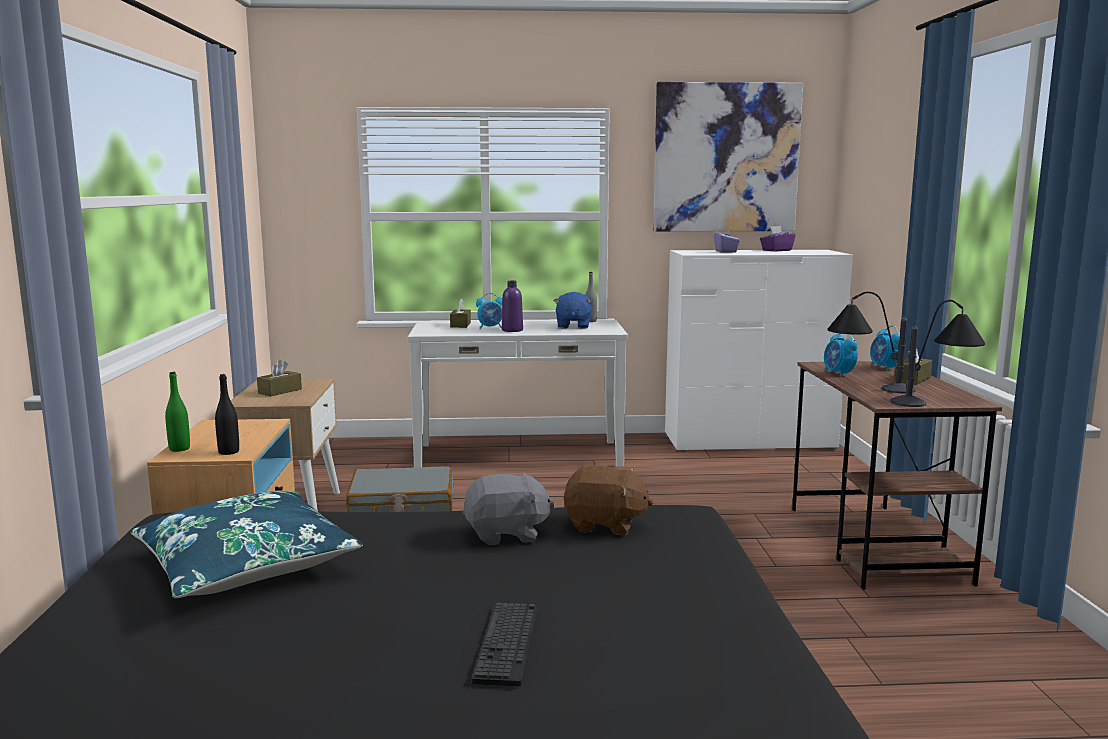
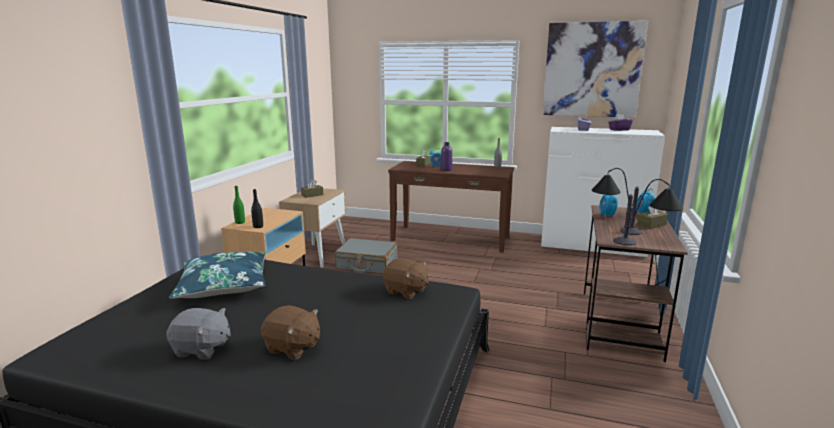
camera: 20 degrees right, 5 degrees up
(506, 534) = (353, 288): grey plush toy -> grey plush toy (202, 349)
(507, 644) = (292, 347): keyboard -> brown plush toy
(519, 454) = (450, 238): white console table -> brown console table
(573, 326) = (483, 169): blue plush toy -> none

